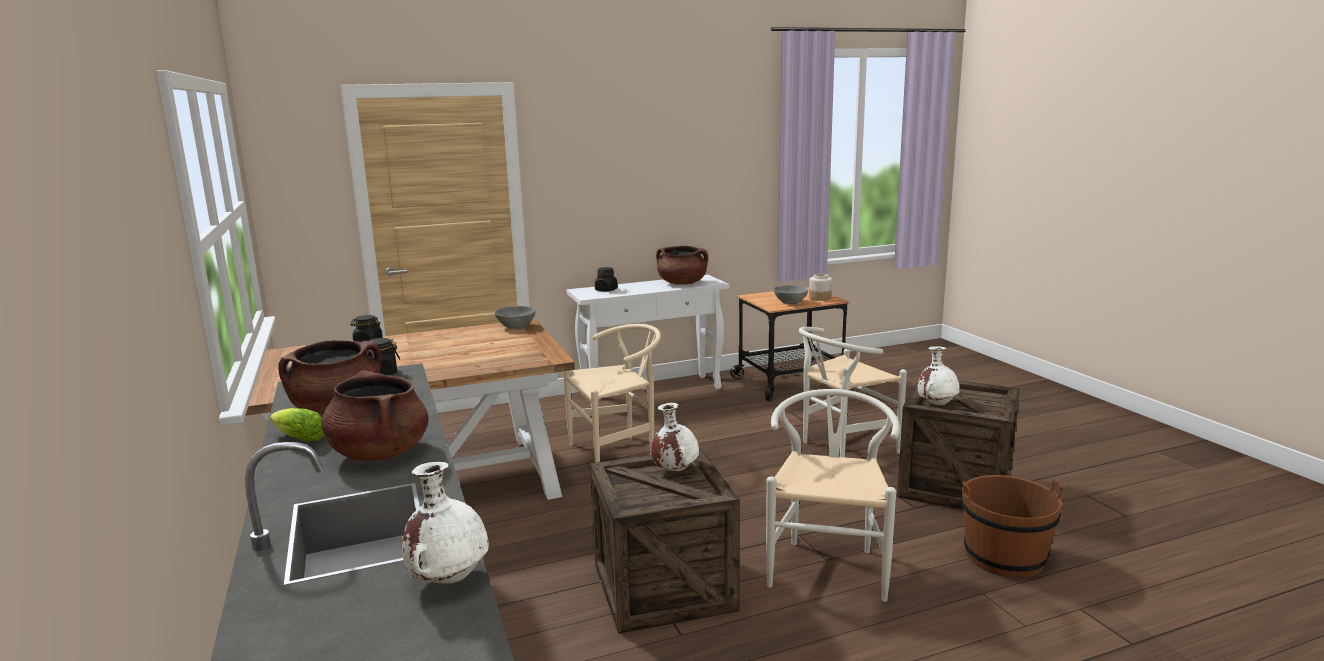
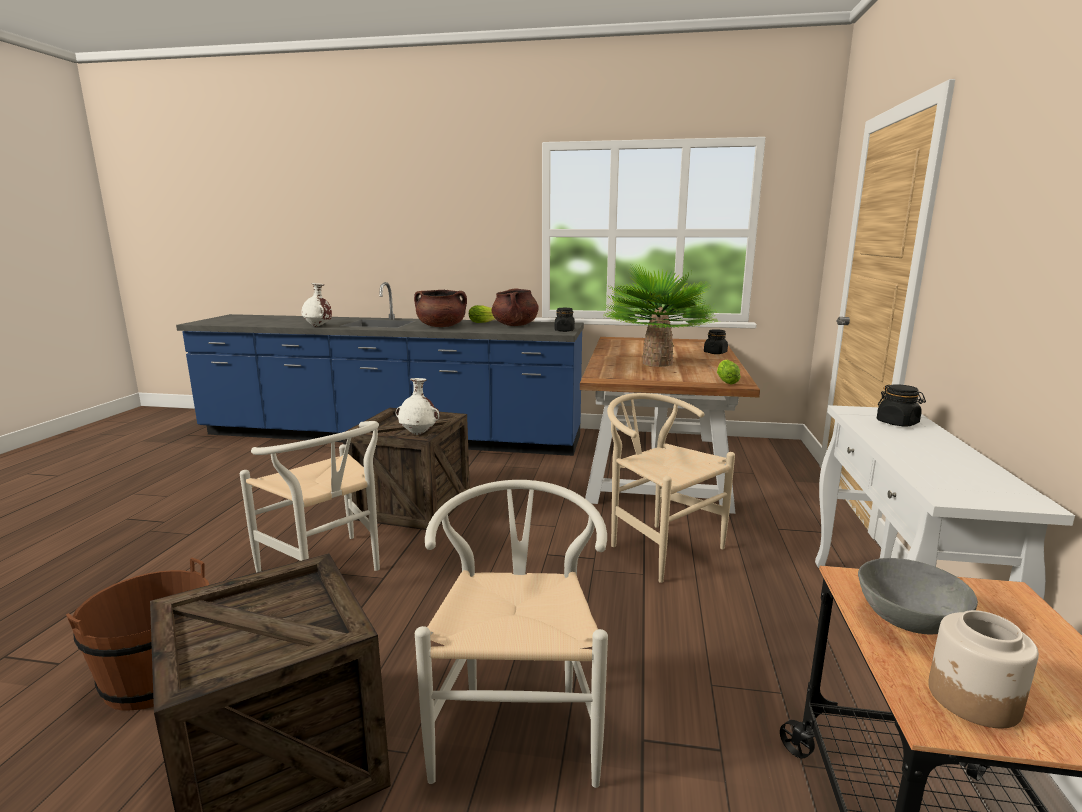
camera: 120 degrees right, 0 degrees up
(451, 353) = (657, 363): none -> potted plant
(516, 327) = (726, 381): grey bowl -> lettuce
(618, 452) = (657, 546): beige chair -> beige chair turned 135 degrees clockwise
(682, 283) = (949, 472): brown cooking pot -> none
(937, 404) = (294, 595): white vase -> none

